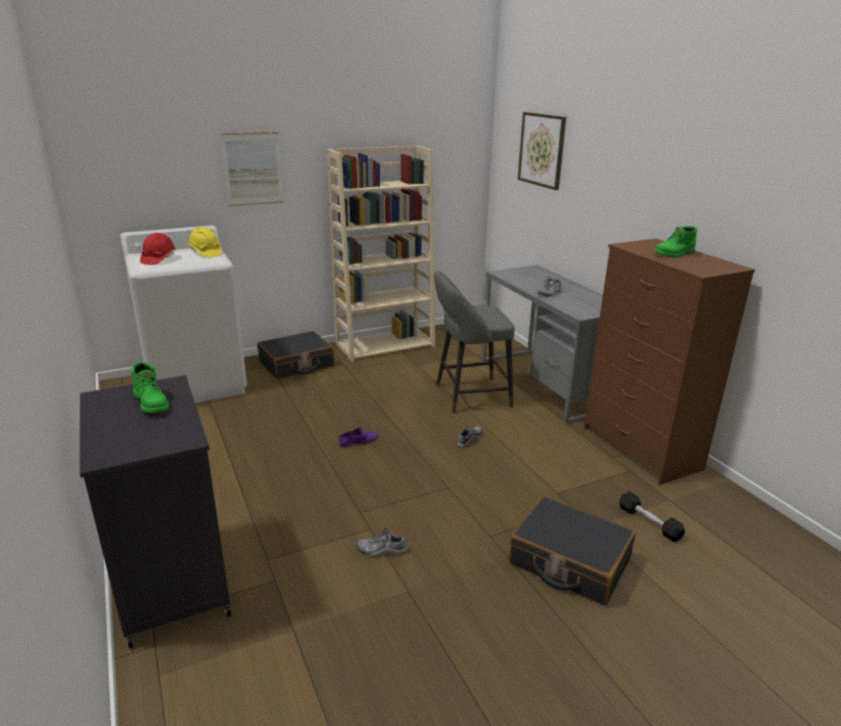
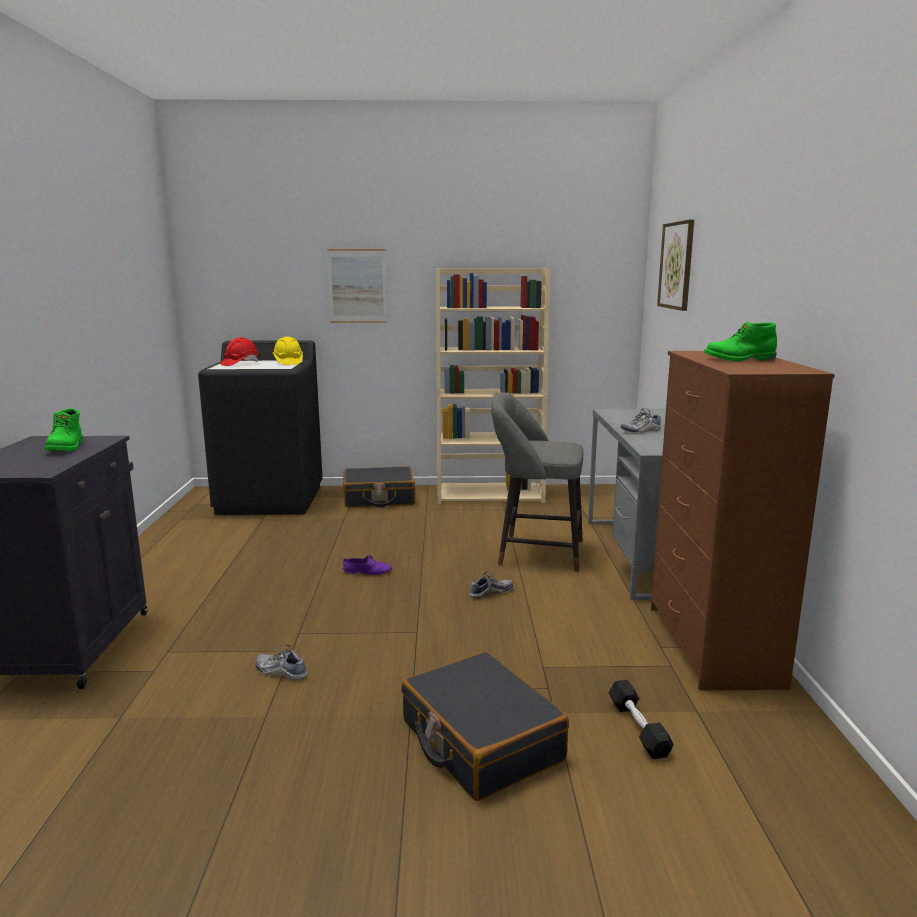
camera: 25 degrees right, 10 degrees down
(196, 383) = (271, 500): white washing machine -> black washing machine

